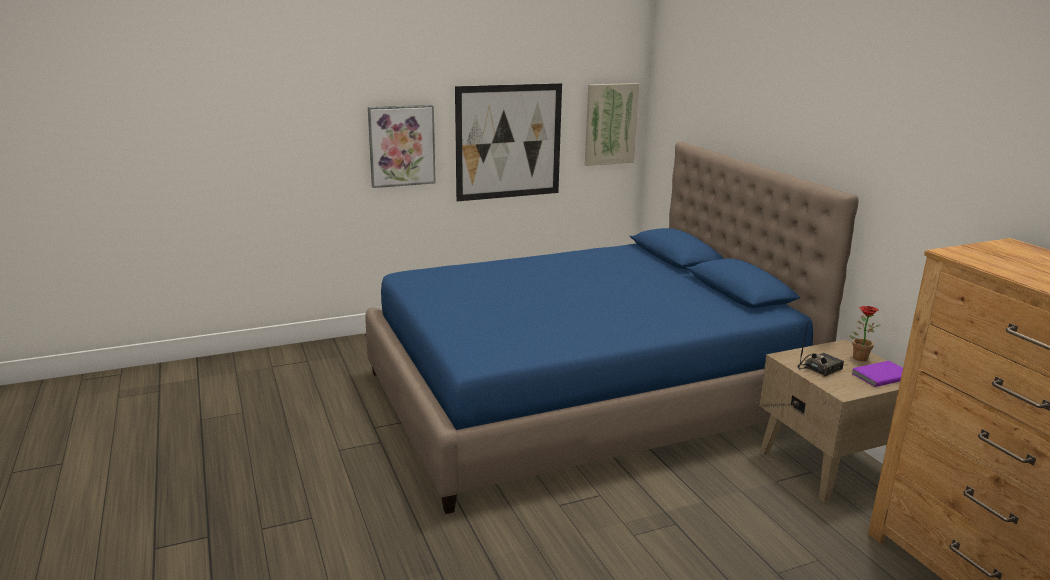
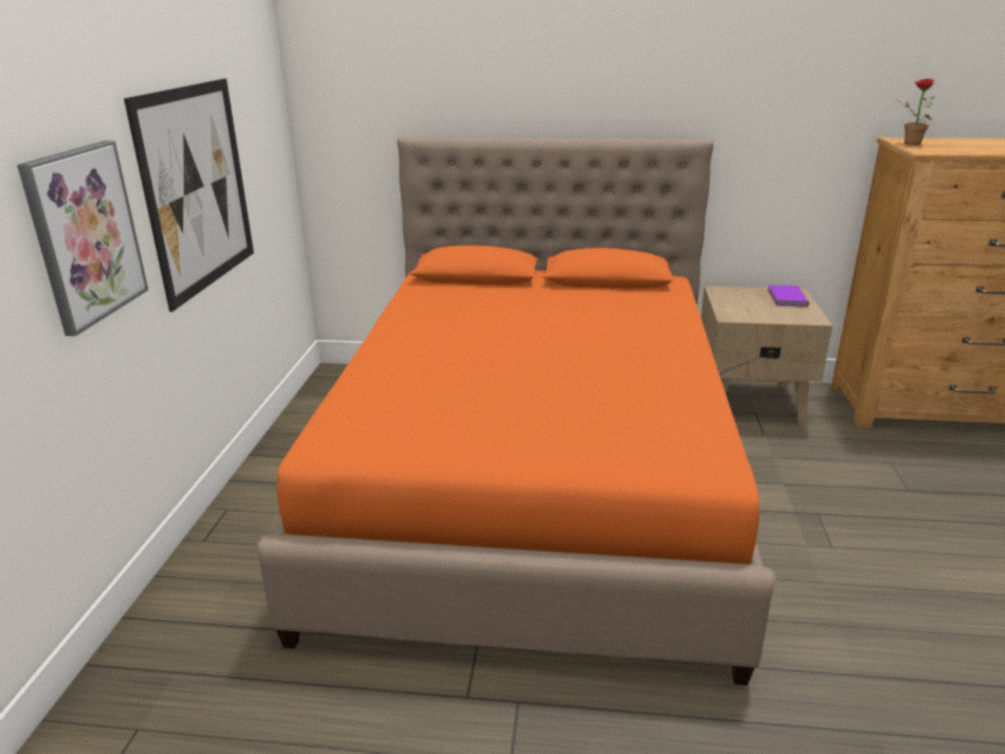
camera: 60 degrees left, 5 degrees up
(584, 398) = (534, 479): blue bed -> orange bed
(610, 124) = (270, 136): picture -> none
(819, 368) = (761, 312): radio -> none
(858, 357) = (744, 293): potted plant -> potted plant (908, 143)

